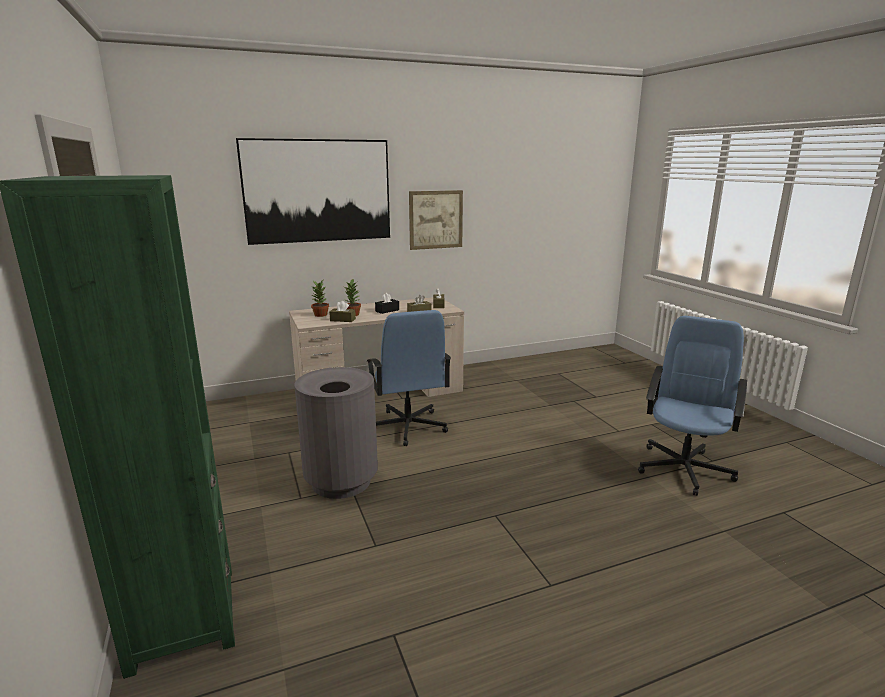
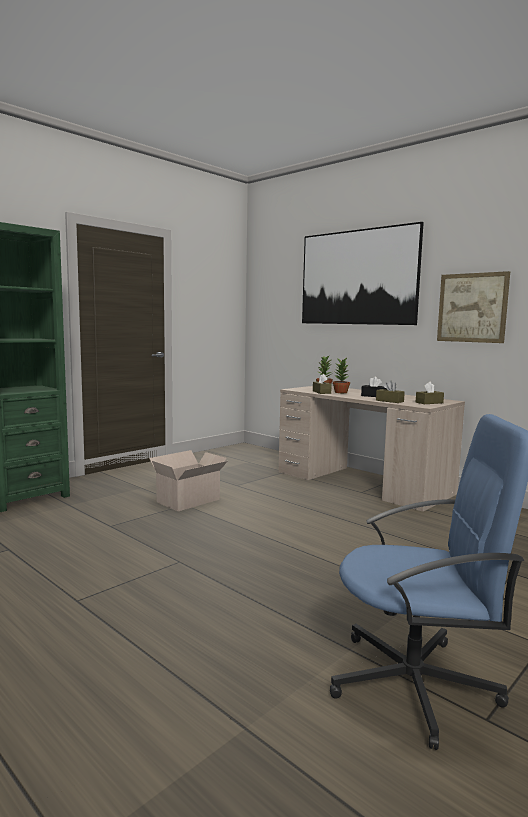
camera: 65 degrees right, 10 degrees down
(341, 481) = (190, 500): grey trash can -> cardboard box
(407, 427) = (305, 504): blue office chair -> none

